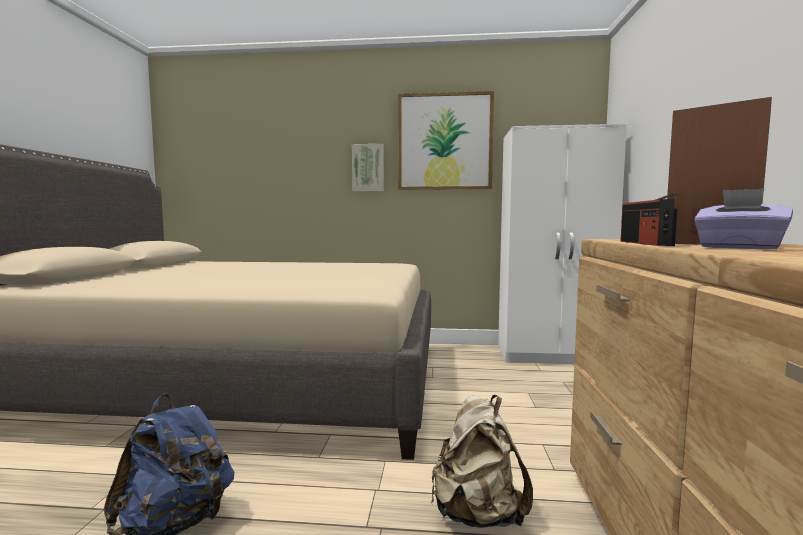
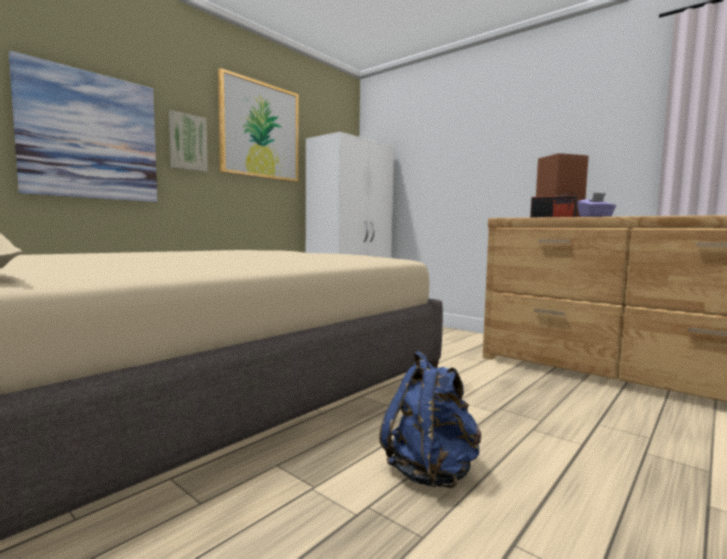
camera: 55 degrees left, 0 degrees up
(296, 176) = (91, 136): none -> picture
(477, 513) = (506, 386): beige backpack -> none

